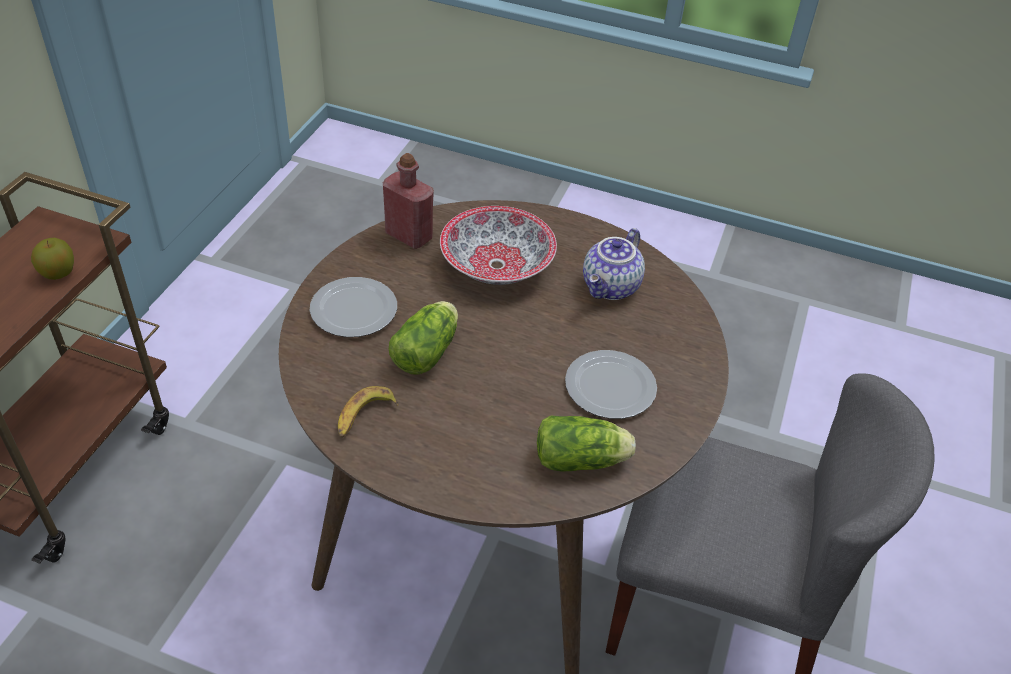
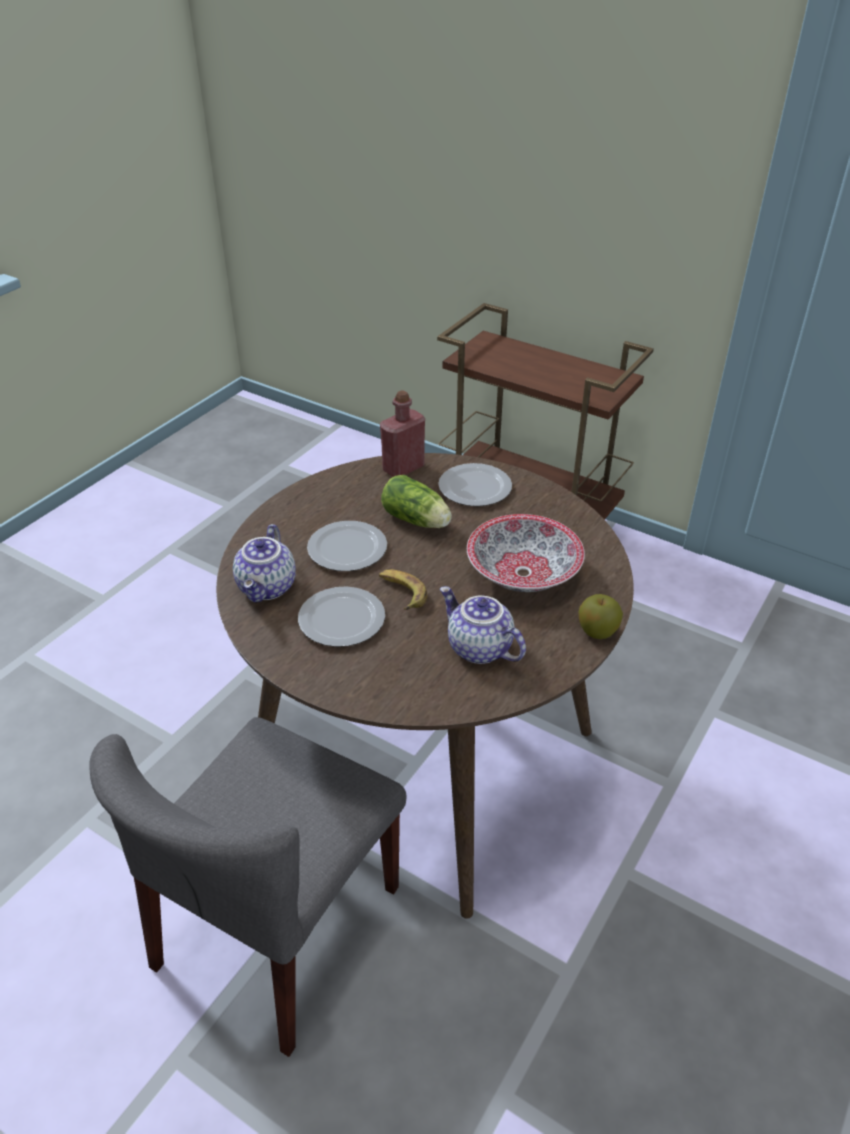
camera: 105 degrees right, 5 degrees down
(58, 273) = (563, 386): apple -> apple (597, 631)
(364, 416) = (356, 485): banana -> banana (401, 592)
(409, 236) = (572, 524): red bottle -> red bottle (403, 468)
(495, 401) = (348, 549): none -> plate
(583, 460) = (268, 588): lettuce -> teapot

